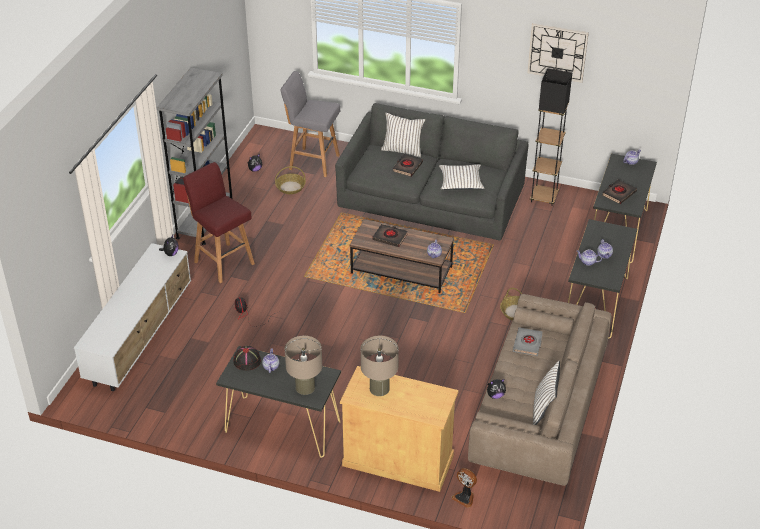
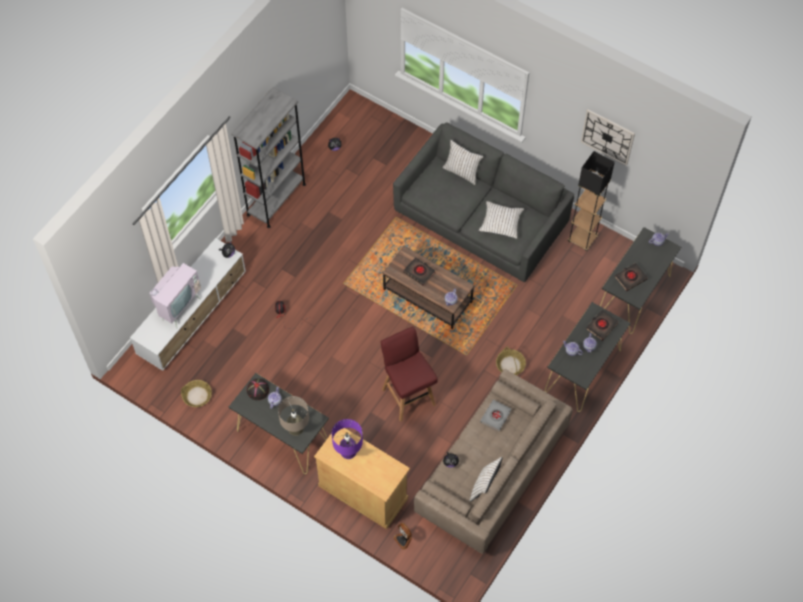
camera: 15 degrees right, 20 degrees up
(126, 309) = (178, 307): none -> television
(223, 262) = (280, 251): red stool -> red stool (408, 395)
(290, 187) = (360, 176): basket -> basket (197, 396)
(313, 162) = (388, 149): grey stool -> none
(379, 389) = (348, 451): beige table lamp -> purple table lamp
(407, 167) = (459, 194): black book -> black book (601, 326)

